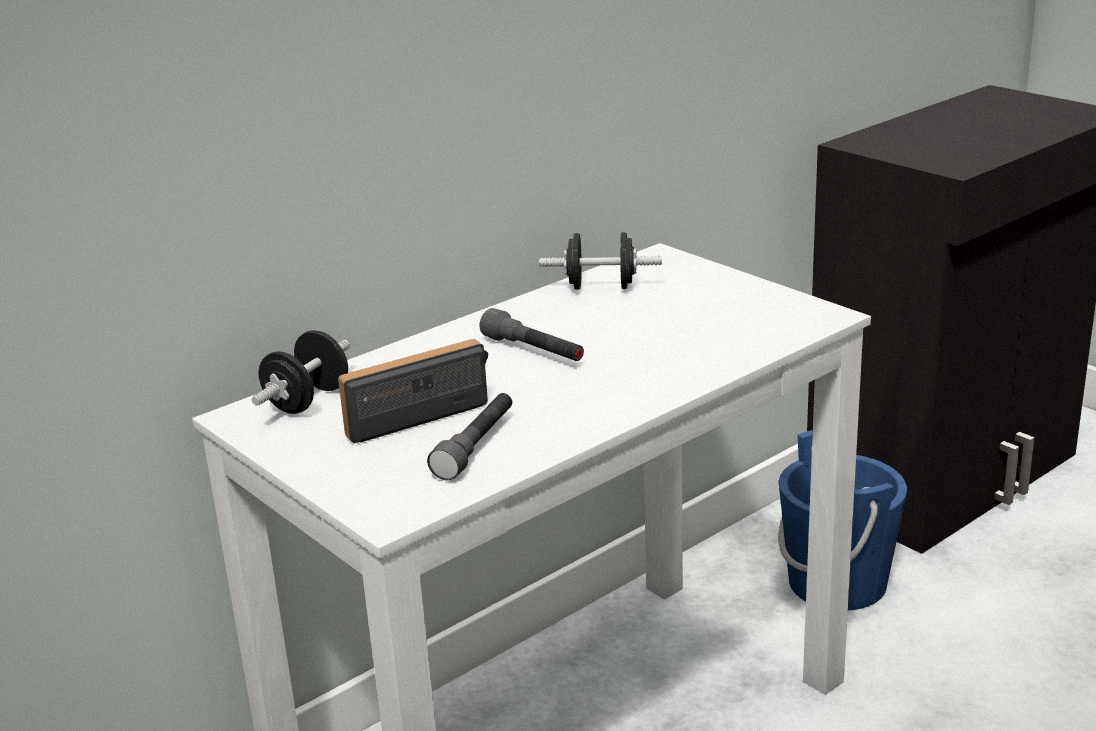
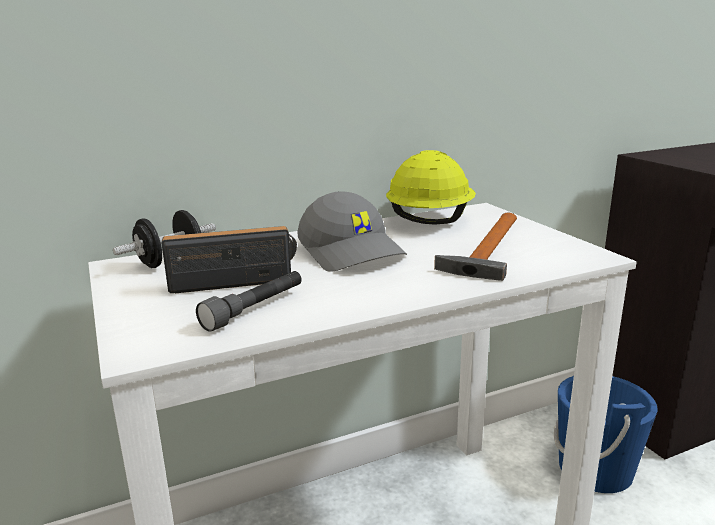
camera: 15 degrees right, 5 degrees down
(533, 351) = (353, 252): grey flashlight -> grey cap
(601, 287) = (429, 221): black dumbbell -> yellow hard hat
(696, 323) = (487, 249): none -> hammer

